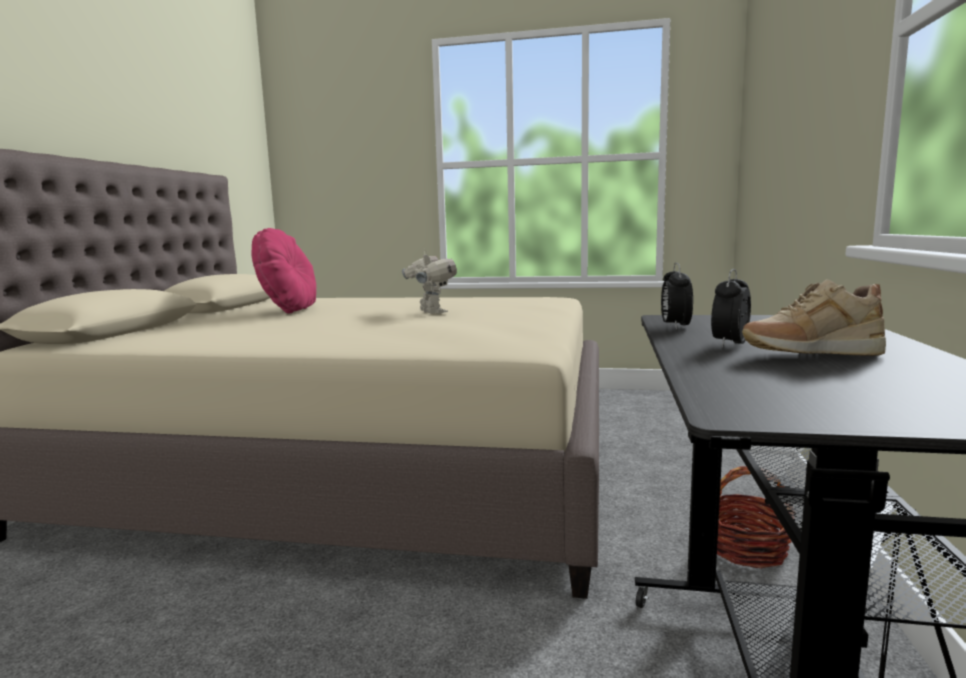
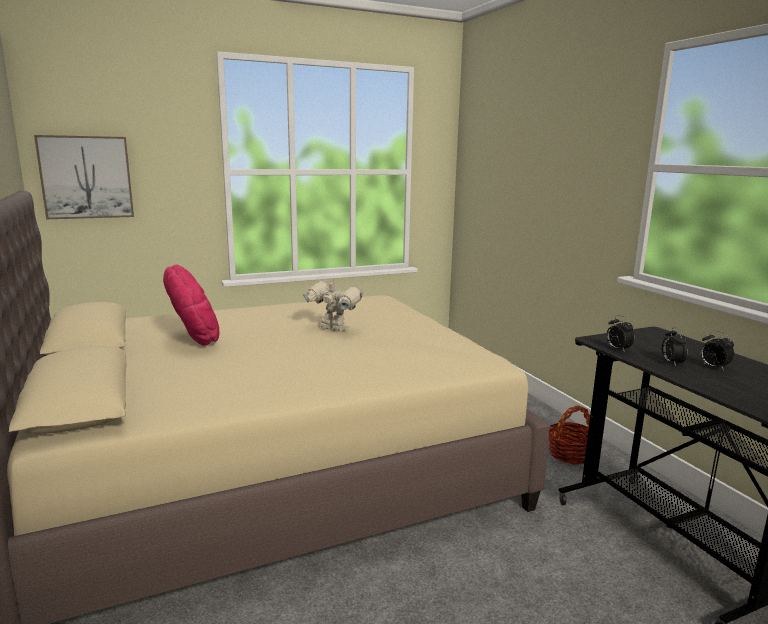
camera: 35 degrees left, 5 degrees up
(316, 176) = (86, 177): none -> picture
(809, 356) = (713, 367): beige shoe -> alarm clock

